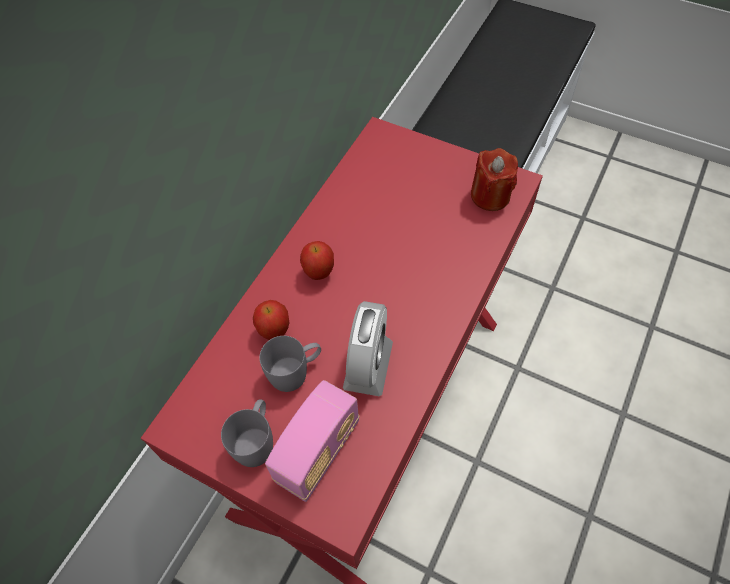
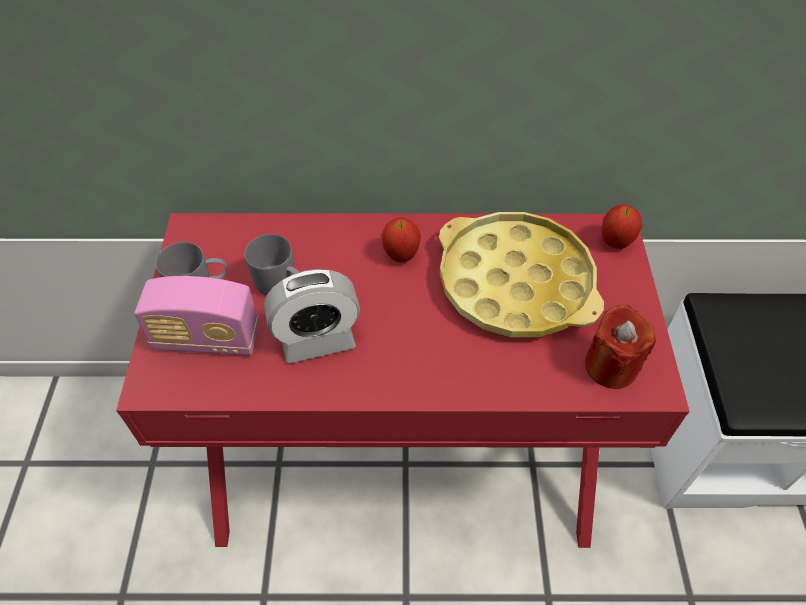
camera: 60 degrees right, 5 degrees down
(274, 331) = (316, 252): apple -> apple (615, 243)
(390, 213) = (515, 282): none -> yellow tray

